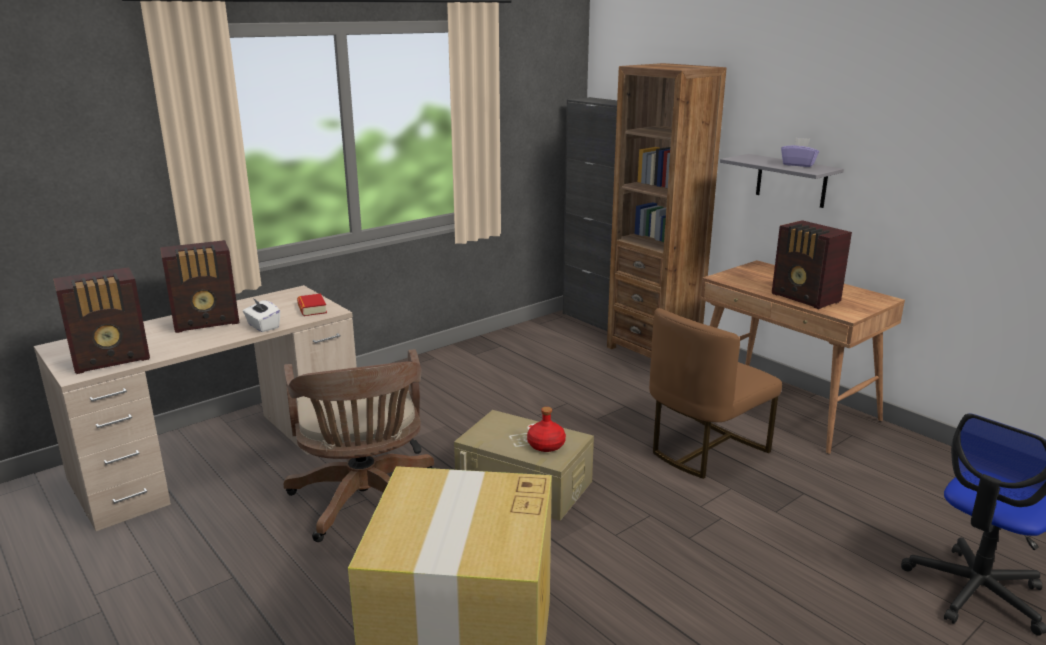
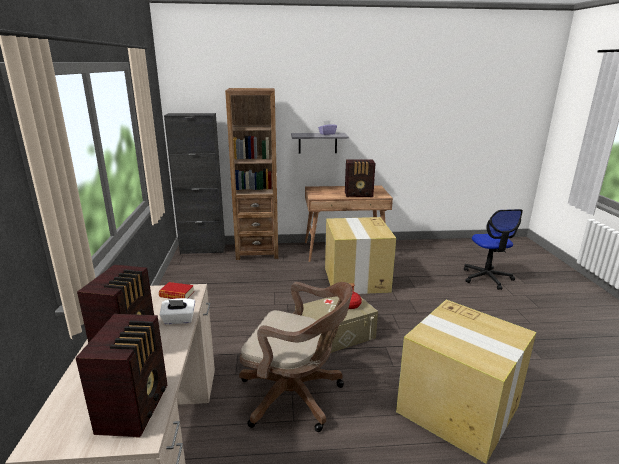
camera: 55 degrees left, 0 degrees up
(704, 449) = (356, 280): brown chair -> cardboard box

